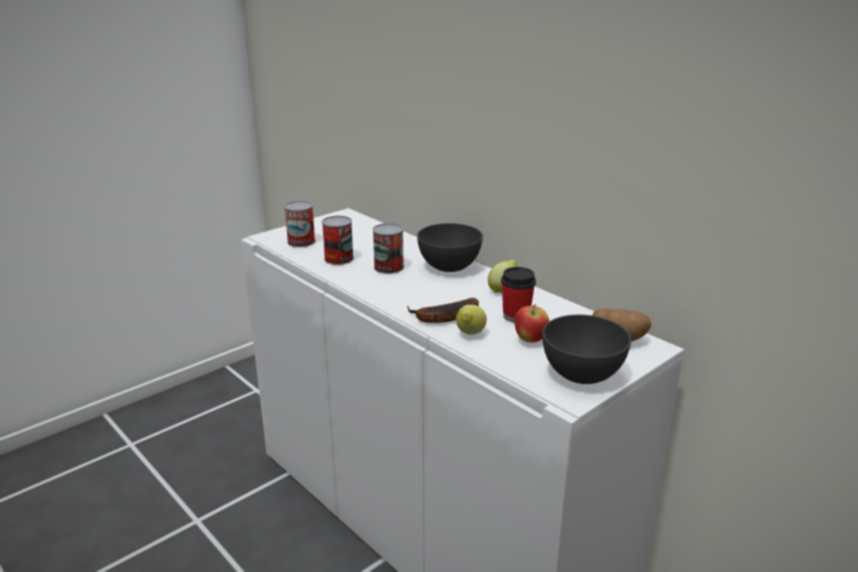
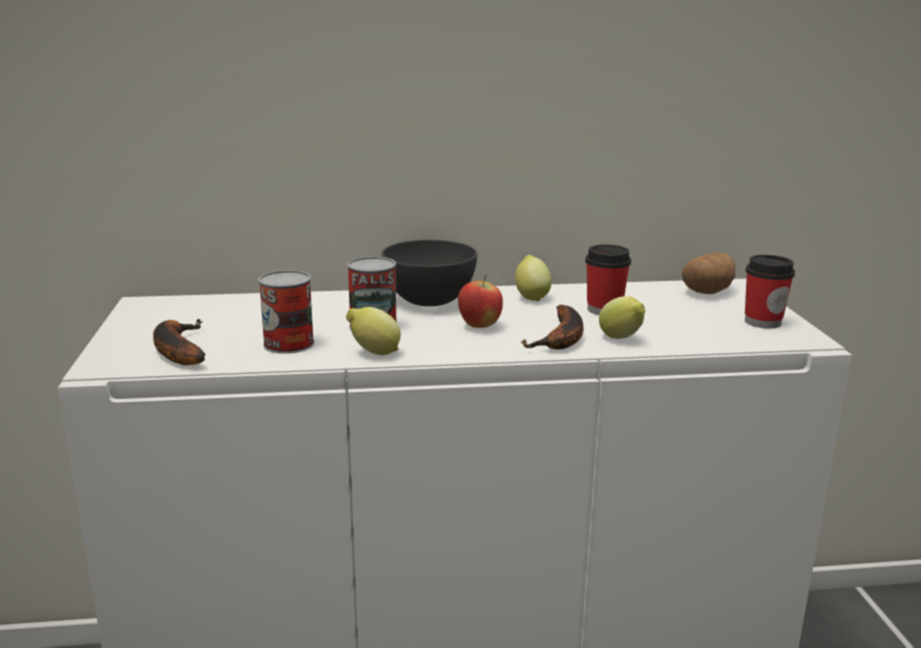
camera: 55 degrees left, 5 degrees down
(301, 242) = (177, 350): can -> banana
(353, 279) = (373, 353): none -> lemon
(530, 340) = (667, 320): apple -> apple (480, 326)
(582, 374) = (762, 322): grey bowl -> cup

